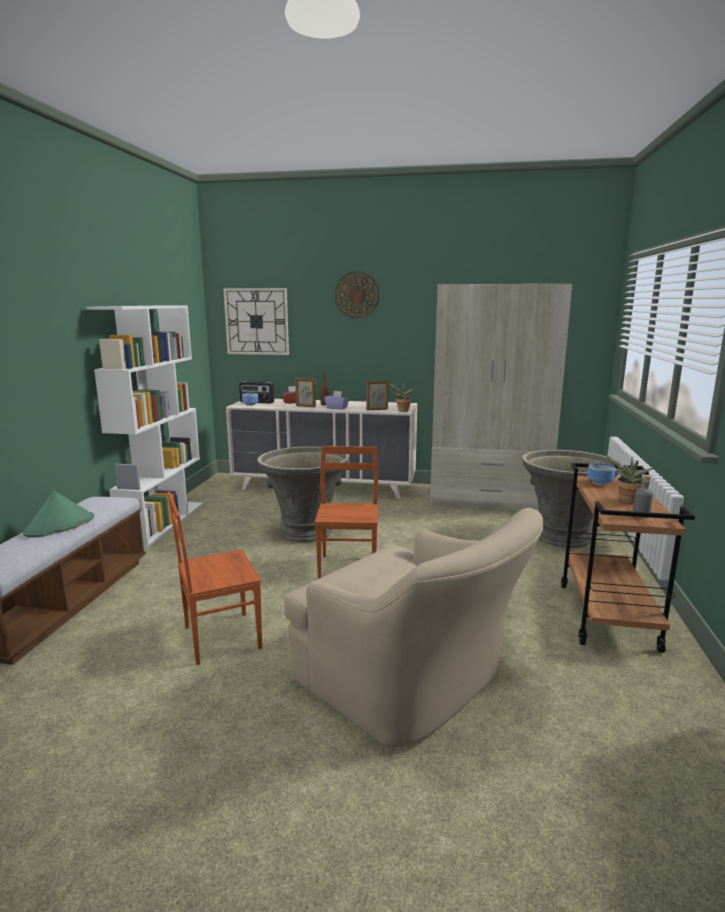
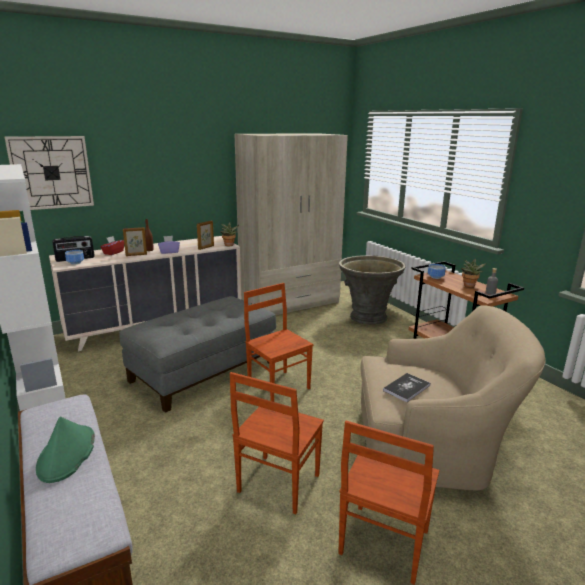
camera: 40 degrees left, 5 degrees up
(221, 726) = (382, 543): none -> brown chair
(306, 532) = (203, 371): grey planter -> grey ottoman
(357, 295) = (159, 142): wall clock -> none
(363, 579) = (406, 388): none -> book

